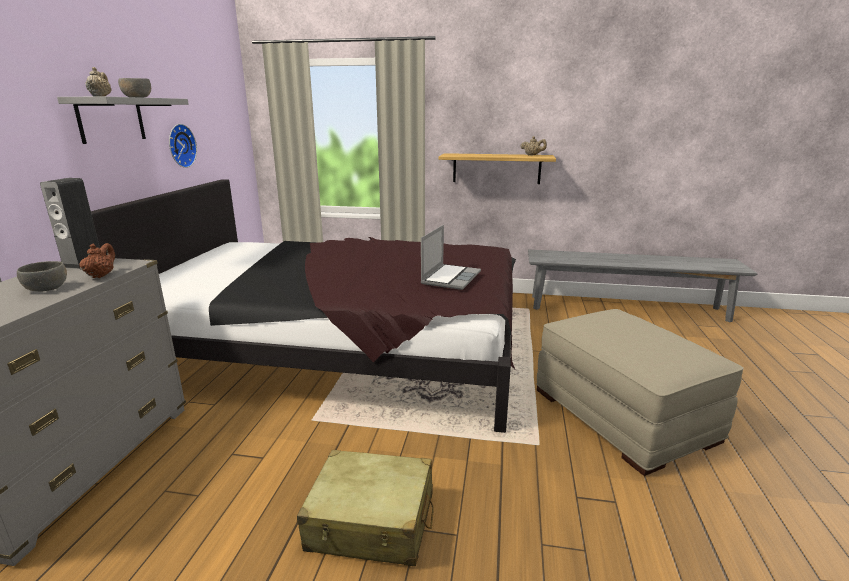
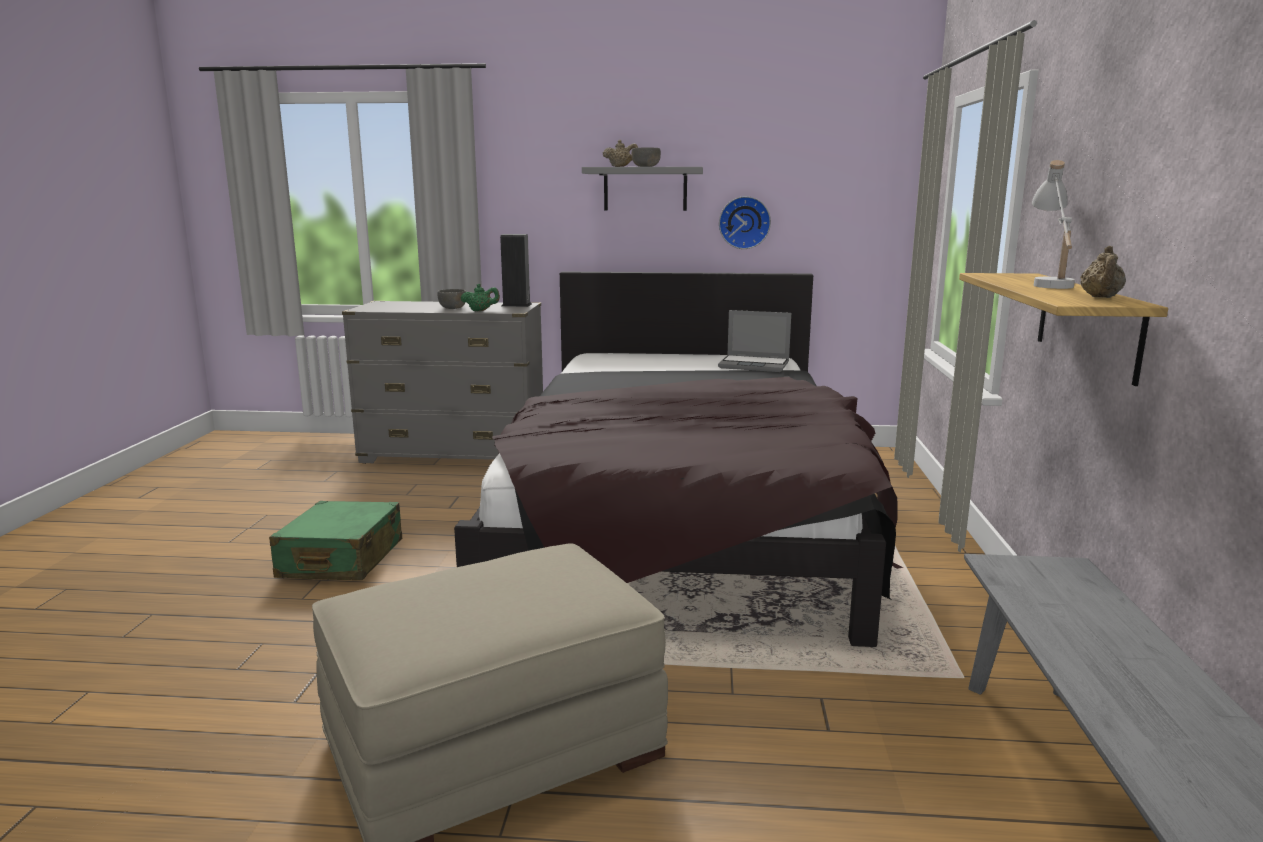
camera: 85 degrees right, 5 degrees down
(101, 275) = (480, 311): brown teapot -> green teapot
(371, 521) = (341, 559): beige suitcase -> green suitcase
(450, 278) = (636, 437): laptop -> laptop (755, 365)
(486, 154) = (1049, 283): none -> white table lamp

